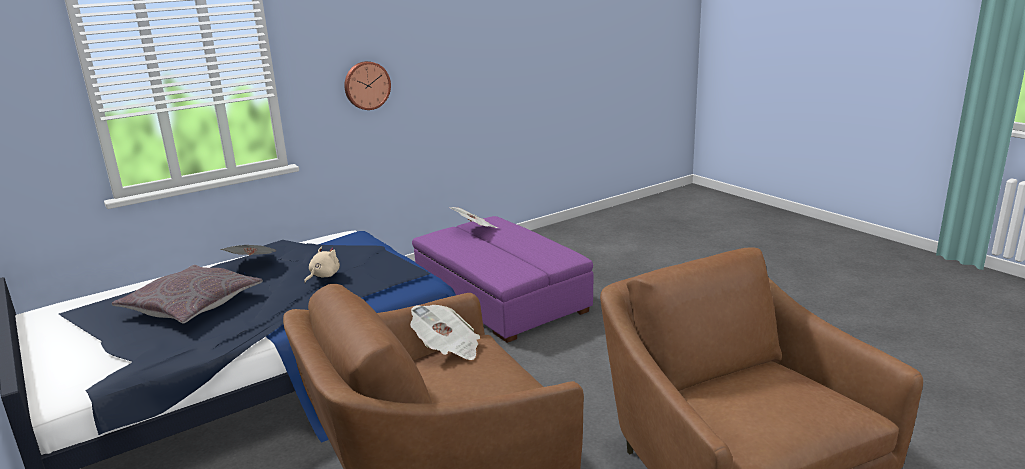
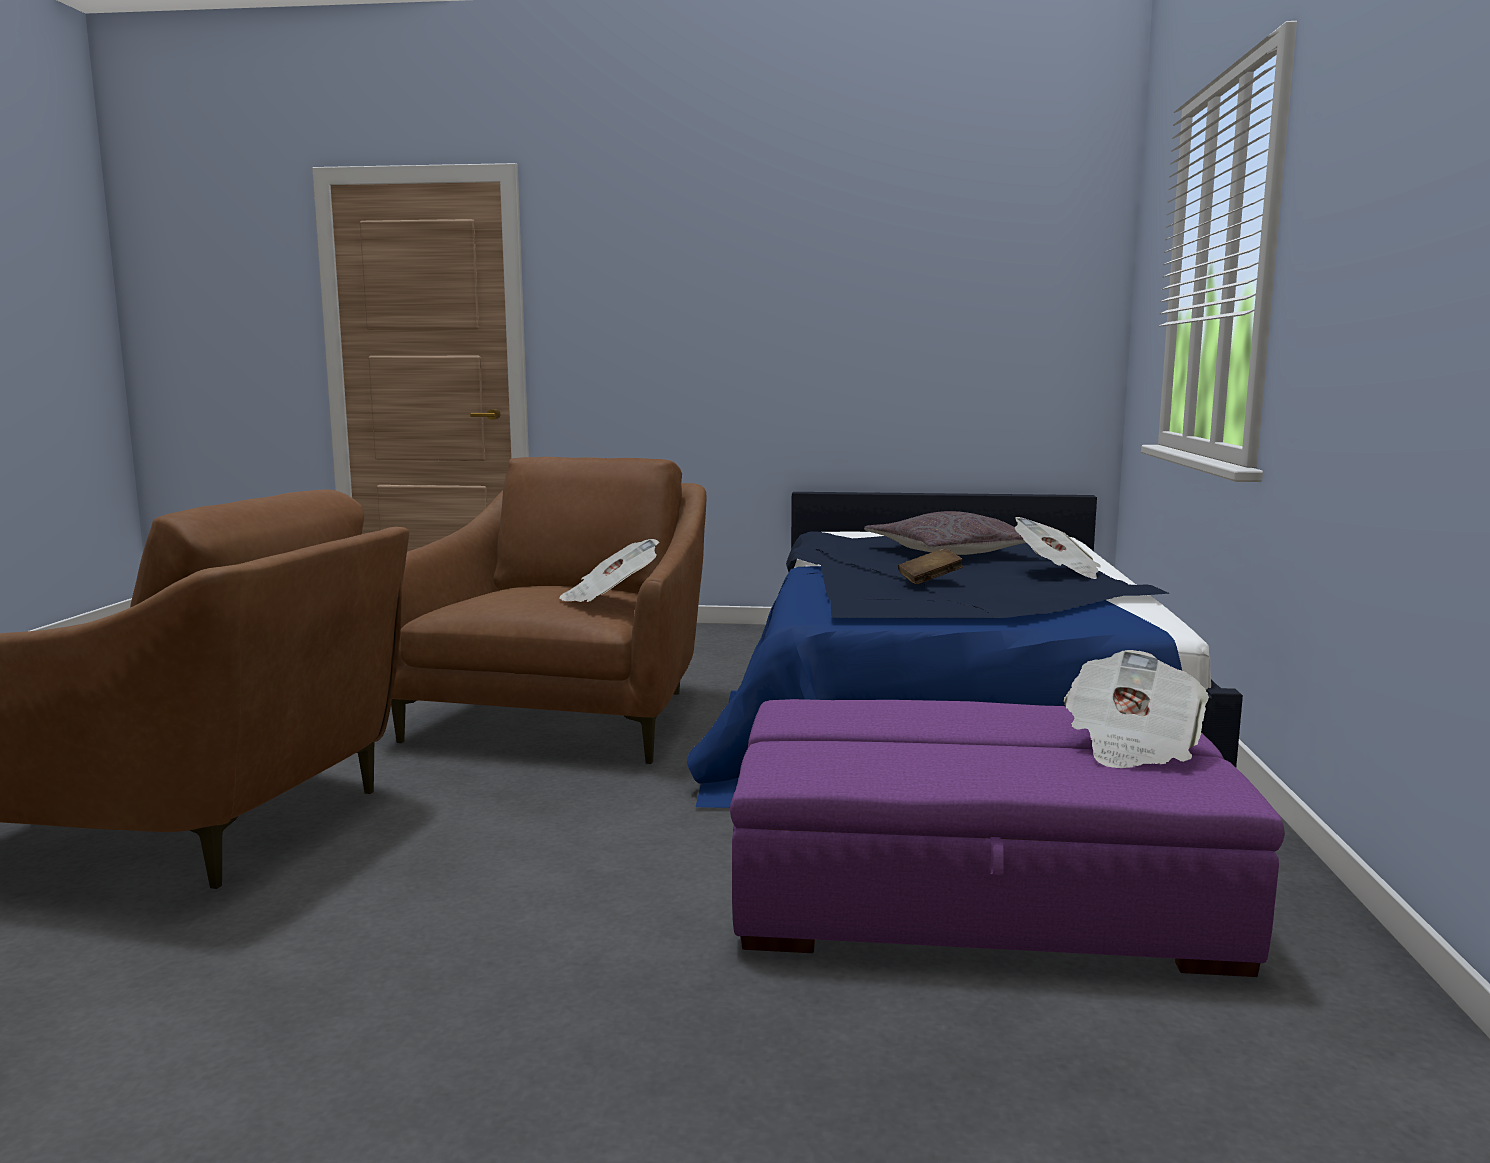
camera: 130 degrees right, 10 degrees down
(323, 276) = (930, 580): beige plush toy -> brown book
(366, 85) = (1353, 311): wall clock -> none

